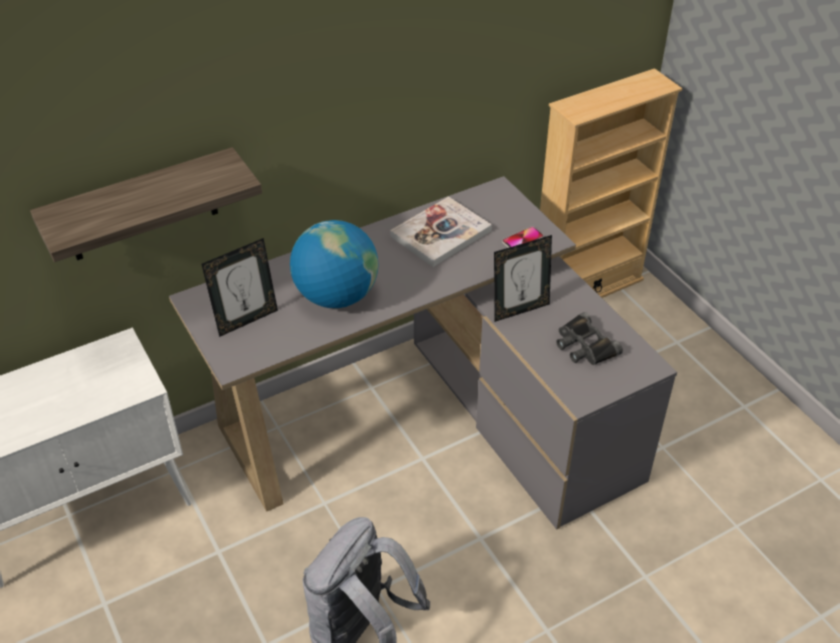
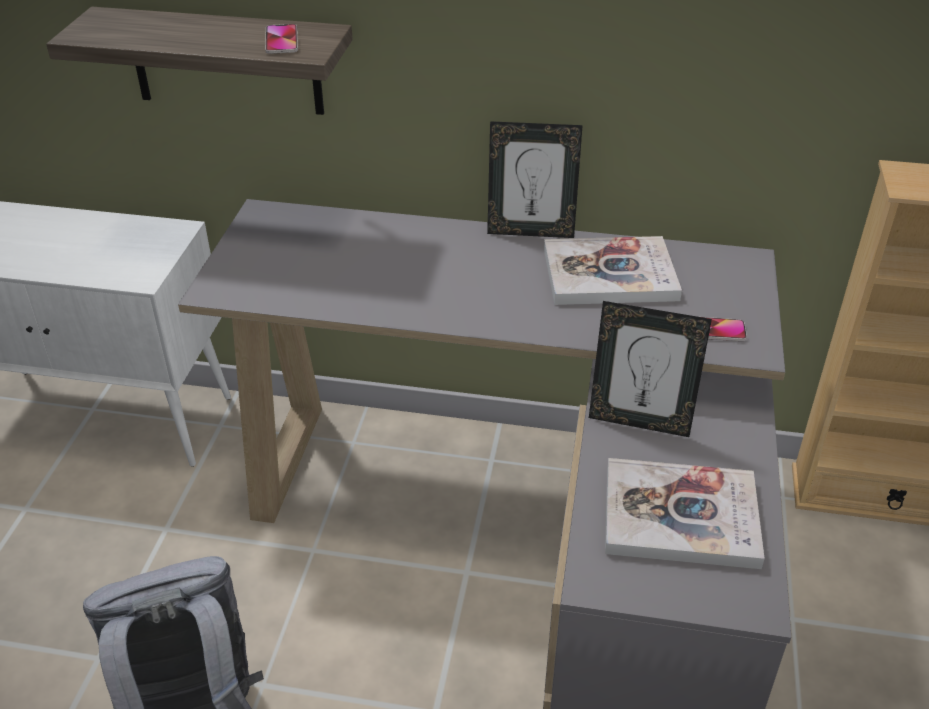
camera: 40 degrees right, 5 degrees down
(209, 178) = (281, 40): none -> phone
(246, 320) = (284, 256): picture frame -> picture frame (530, 232)
(336, 296) = (404, 279): globe -> none
(584, 346) = (680, 516): black binoculars -> book

